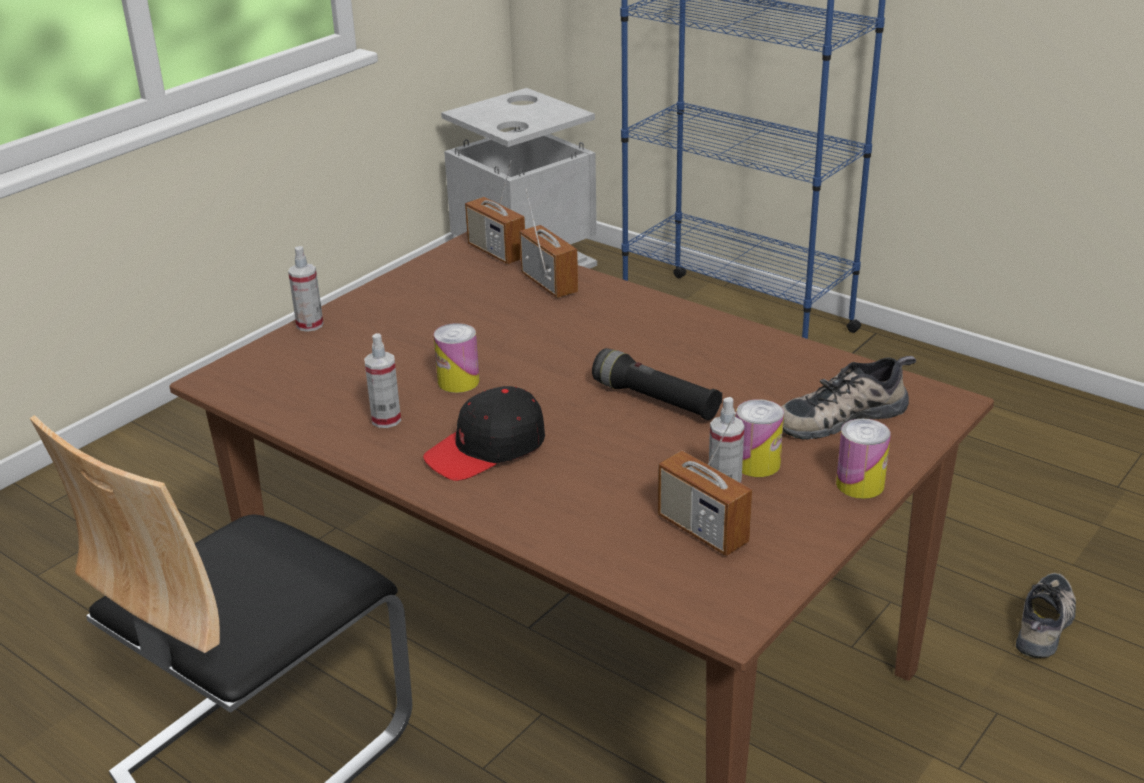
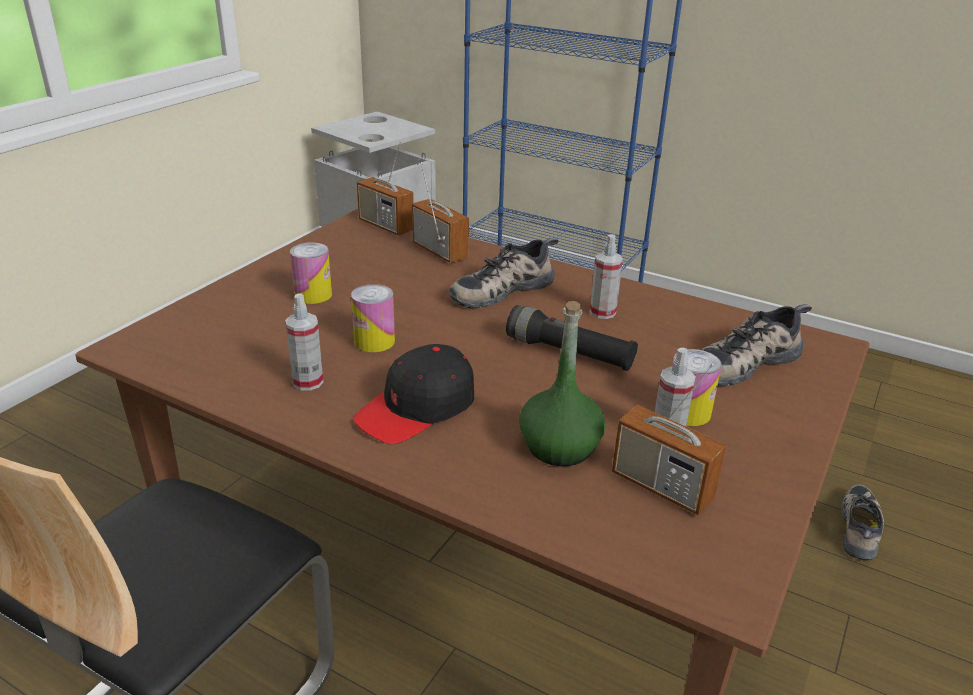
camera: 10 degrees left, 0 degrees up
(310, 325) = (219, 292): spray bottle -> spray bottle (602, 312)
(605, 328) = (502, 289): none -> shoe
(616, 490) = (560, 447): none -> green bottle
(860, 484) = (793, 429): can -> can (313, 295)

